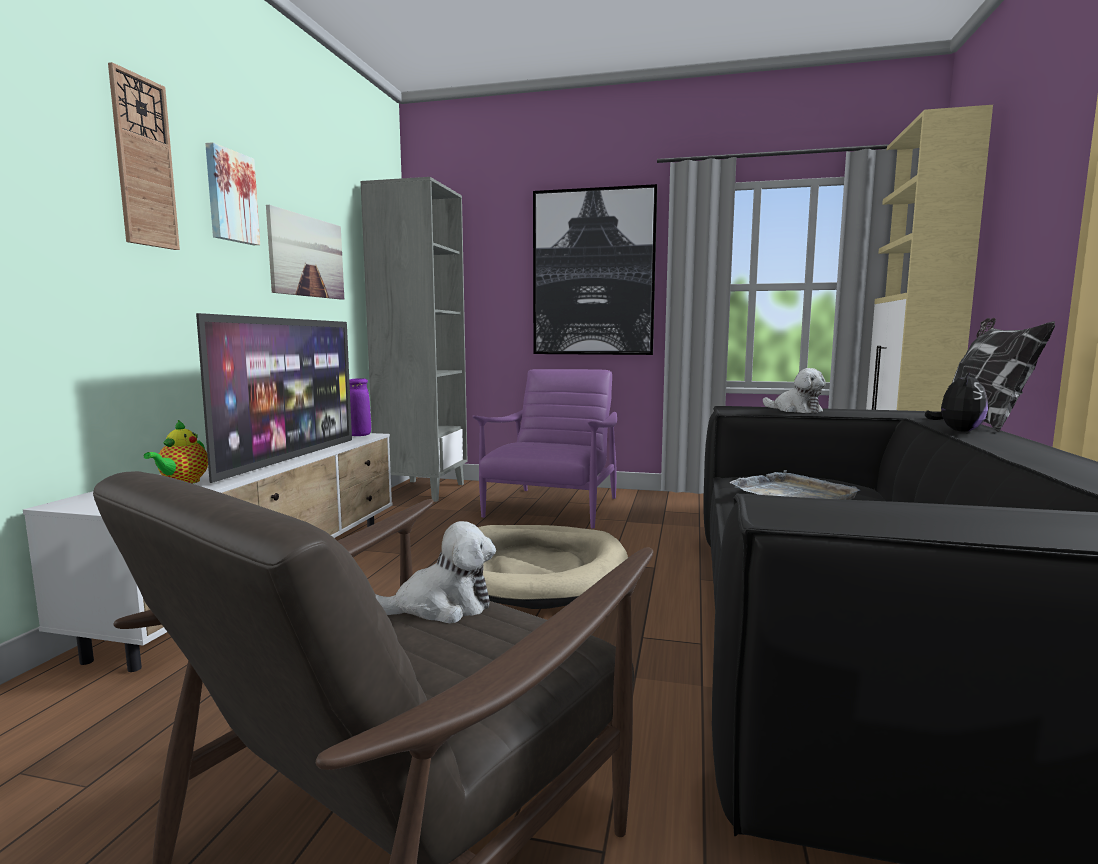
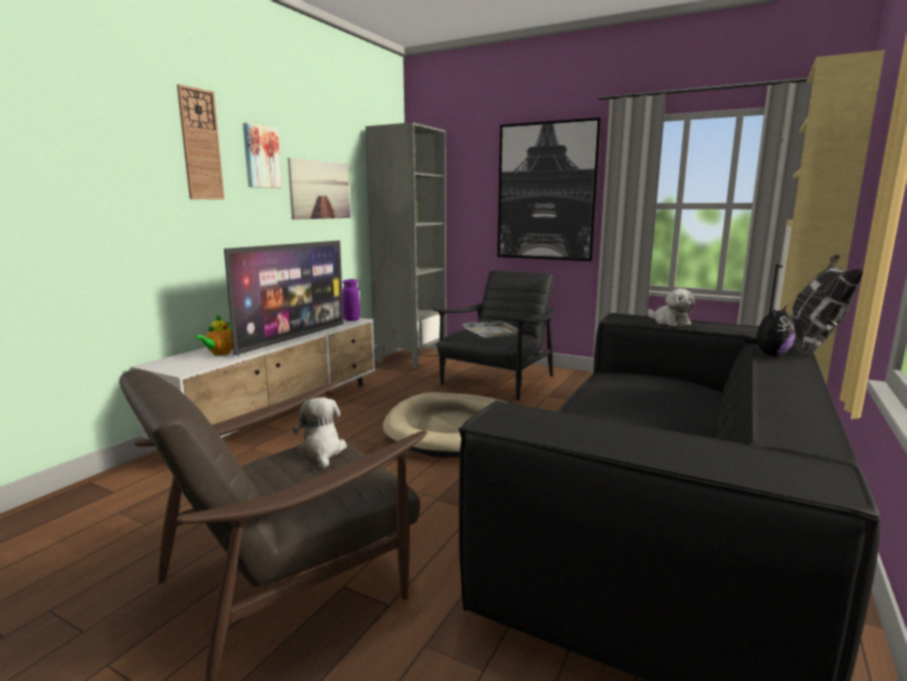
camera: 15 degrees right, 5 degrees up
(441, 607) = (322, 451): plush toy -> plush toy turned 105 degrees counterclockwise
(552, 508) = (497, 381): purple armchair -> black armchair
(794, 494) = (635, 393): grey tray -> grey tray (492, 332)

